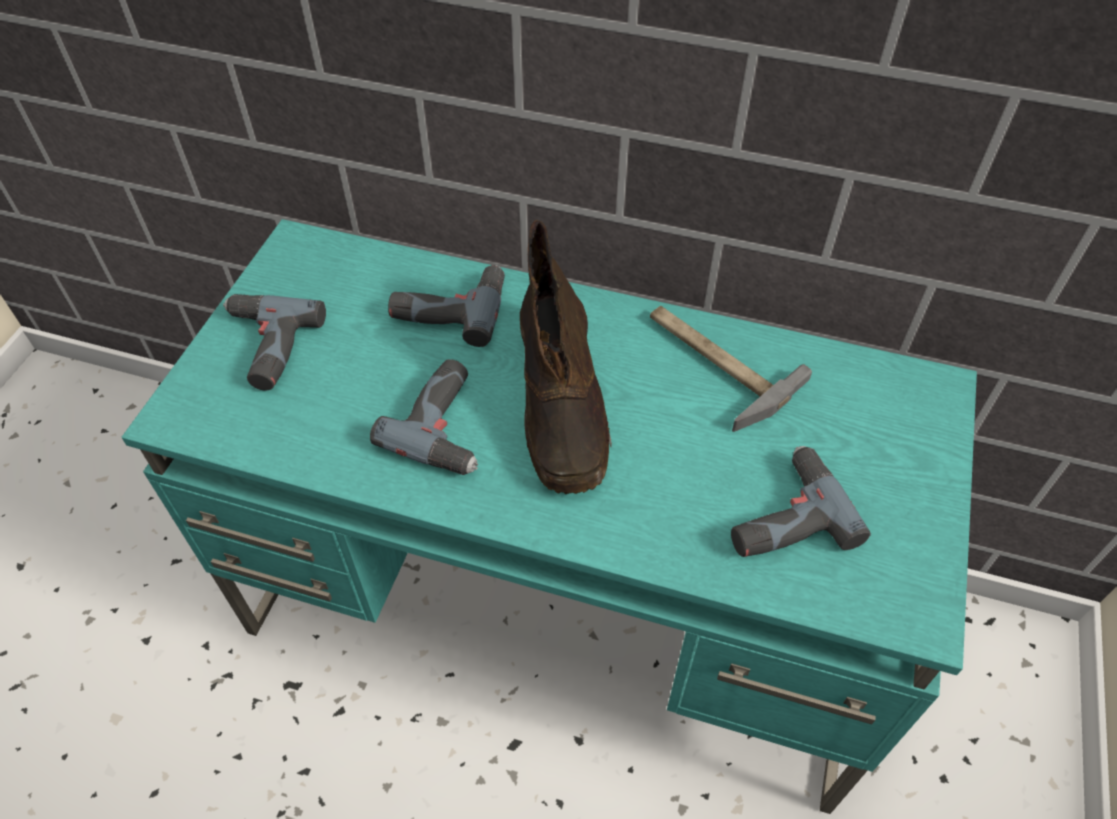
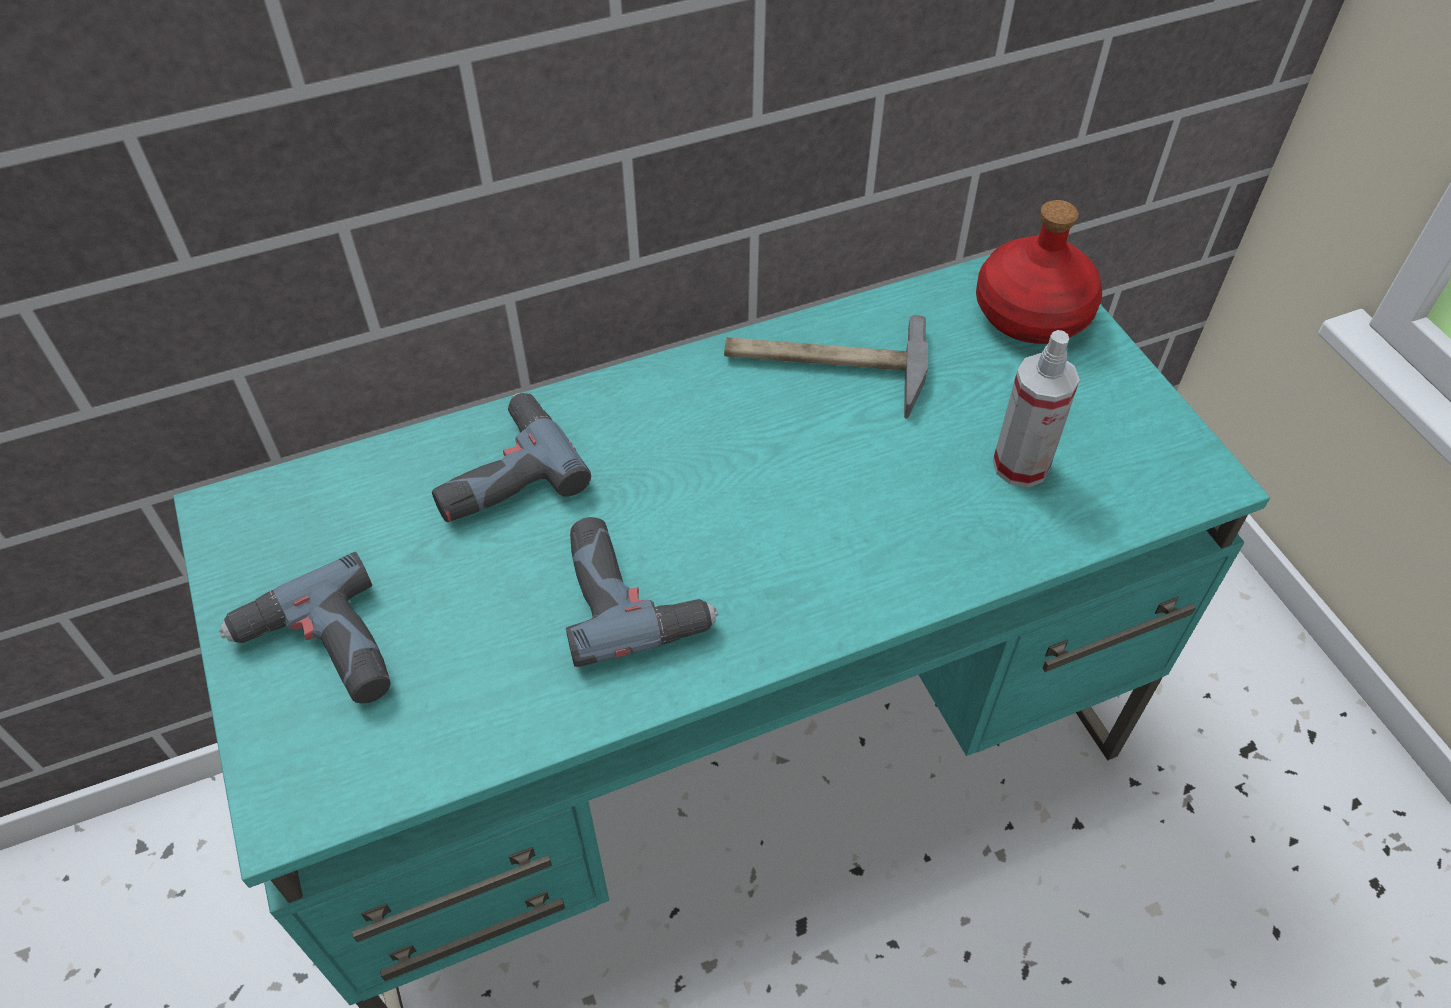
camera: 40 degrees left, 0 degrees up
(562, 405) = (726, 496): brown boot -> none
(782, 514) = (1020, 465): power drill -> spray bottle
(907, 417) = (1031, 312): none -> red bottle

